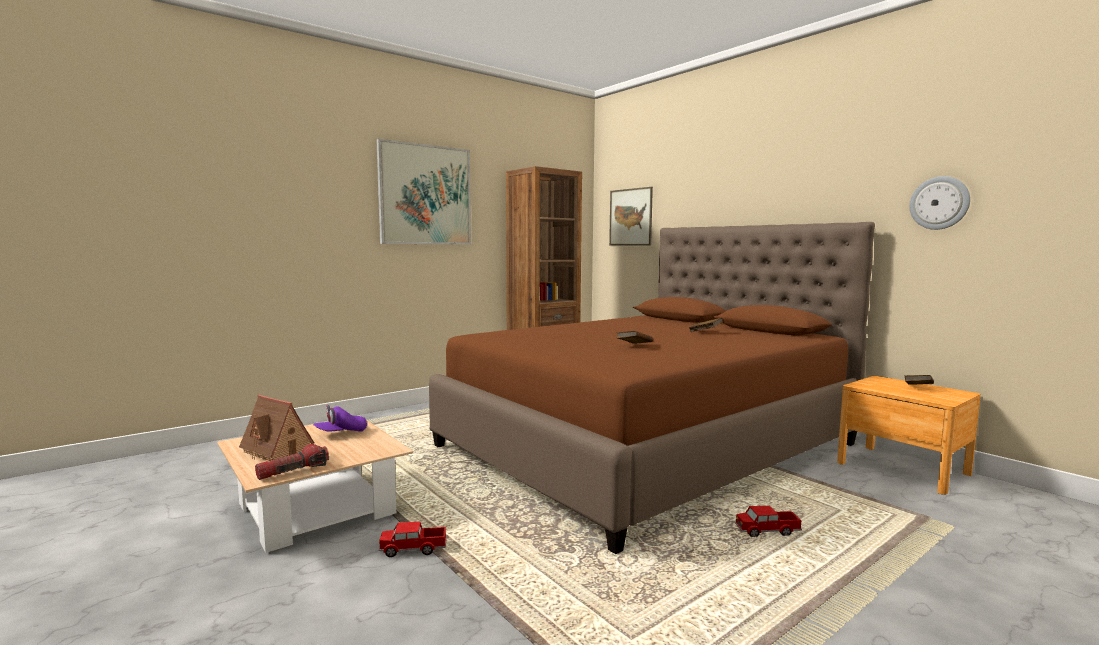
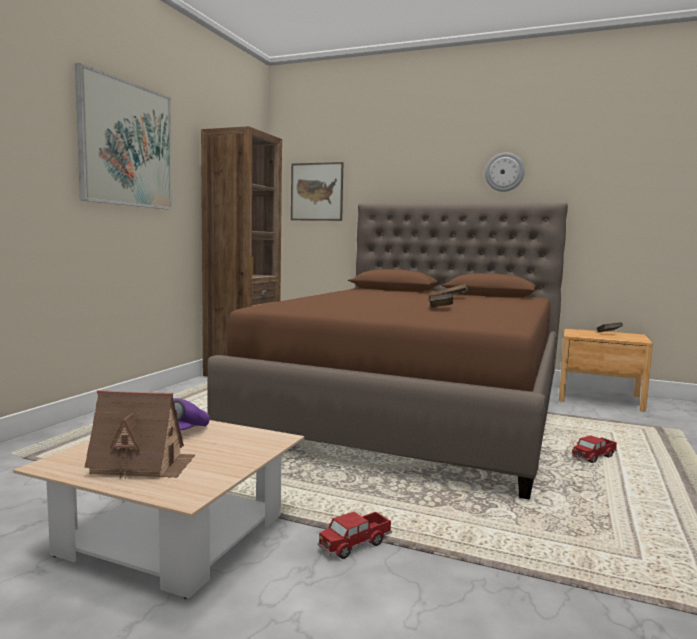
camera: 30 degrees left, 0 degrees up
(293, 471) = (210, 481): flashlight -> none
(939, 203) = (613, 190): wall clock -> wall clock (504, 172)

